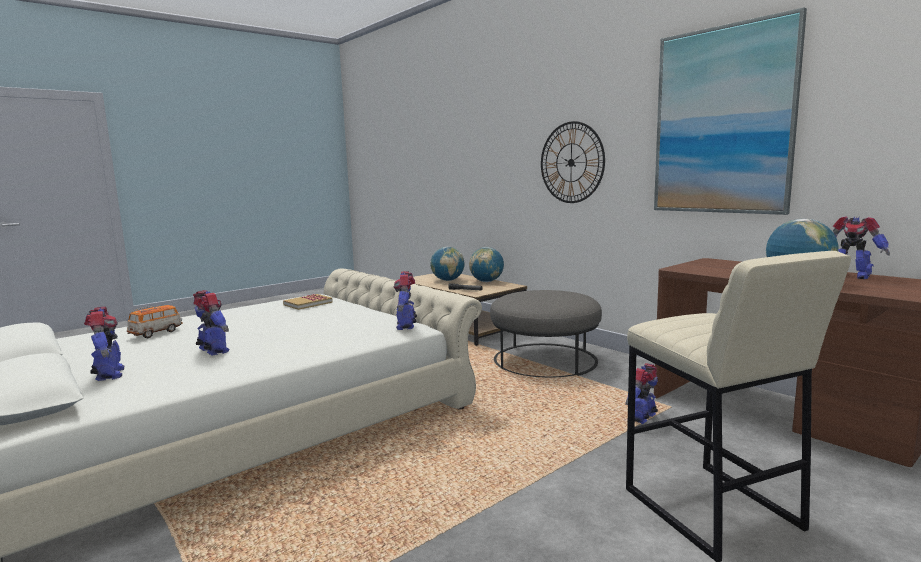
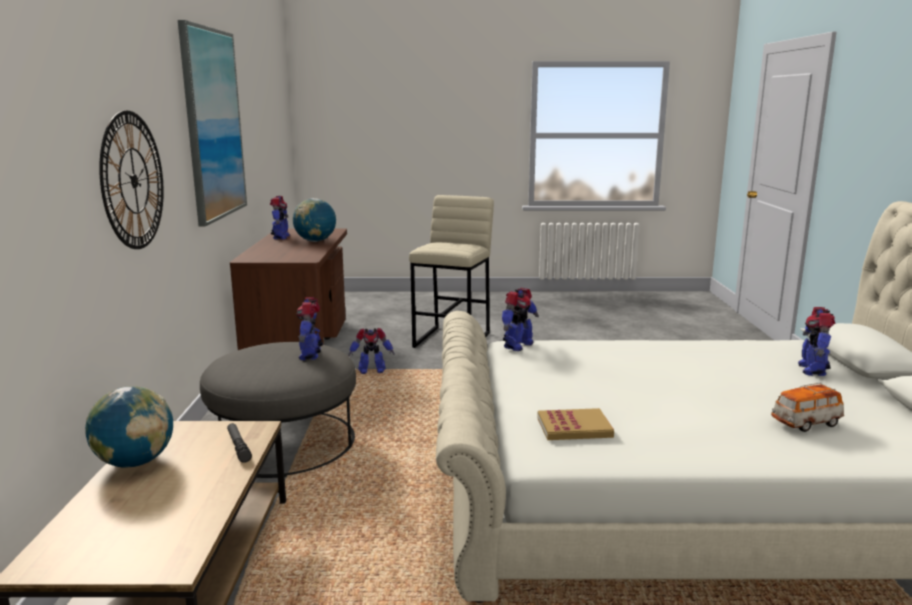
camera: 140 degrees left, 5 degrees up
(213, 351) = (719, 368): toy robot -> toy robot (311, 354)
(448, 280) = (154, 505): globe -> none

